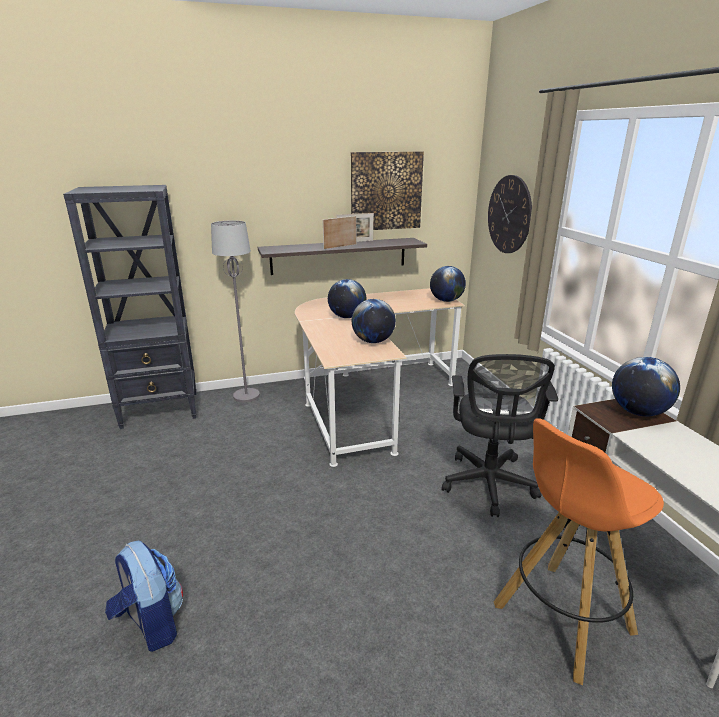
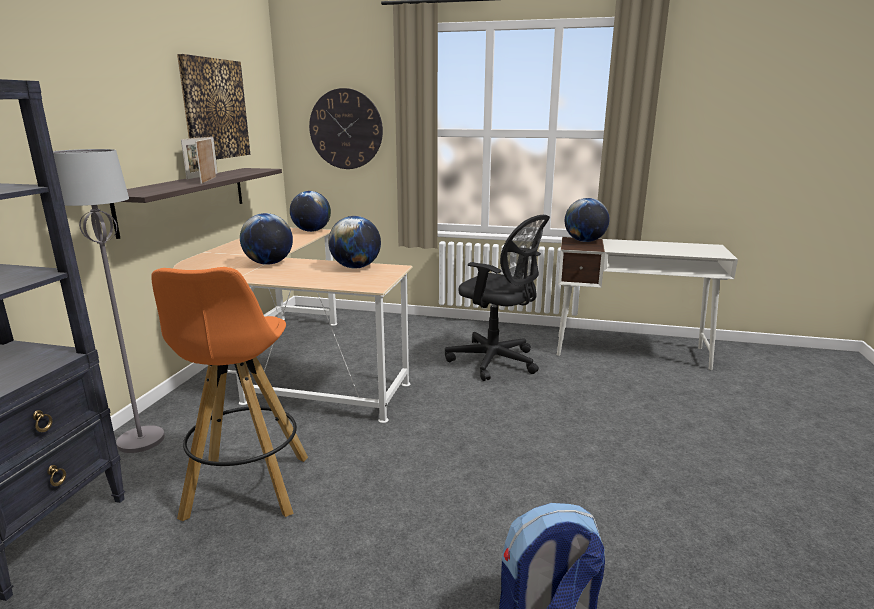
camera: 60 degrees left, 5 degrees down
(561, 620) = (648, 389): orange stool -> orange stool (247, 488)

